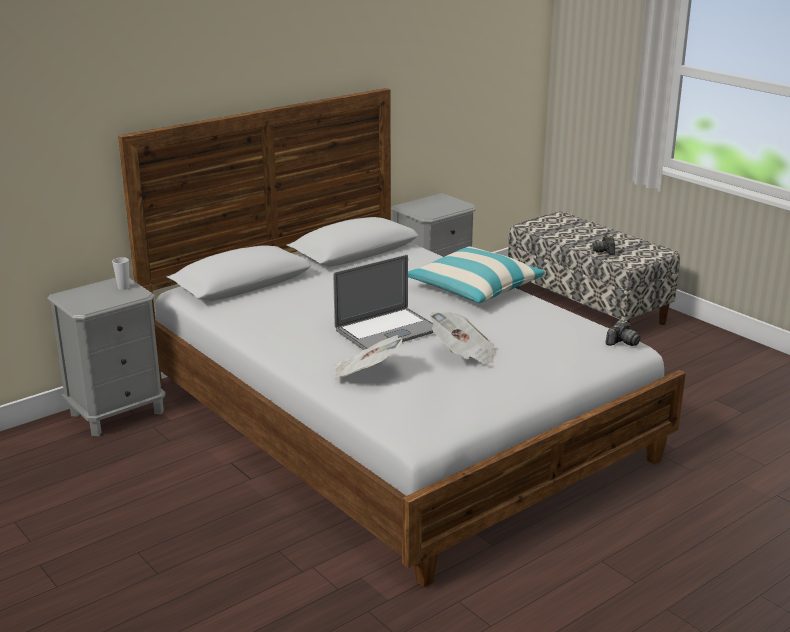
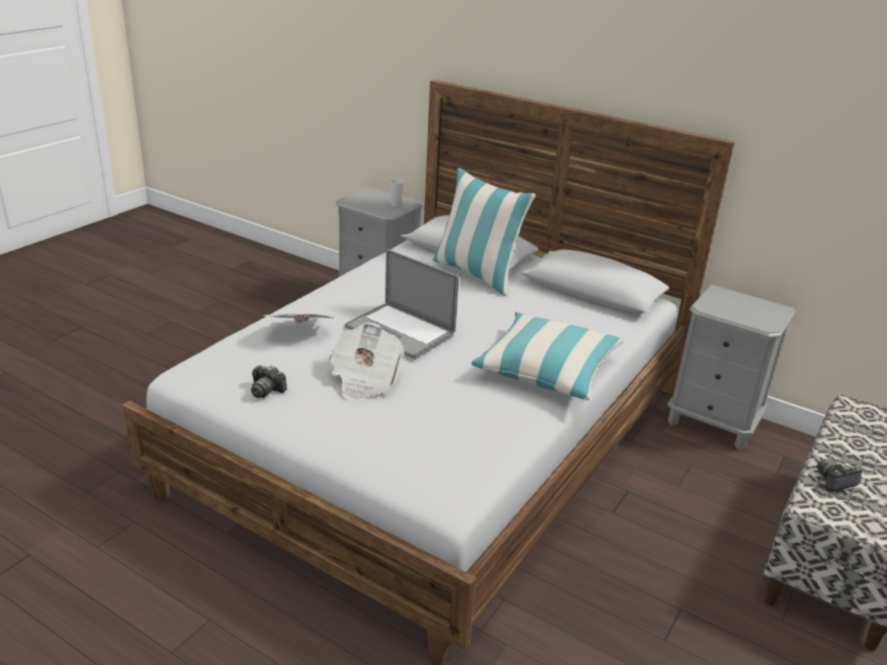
camera: 70 degrees right, 5 degrees up
(291, 286) = (477, 274): none -> pillow
(622, 342) = (455, 490): camera -> camera (266, 390)

